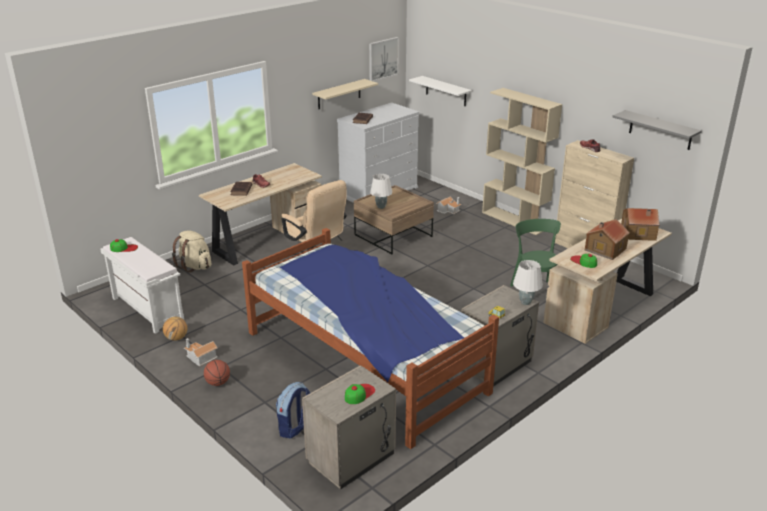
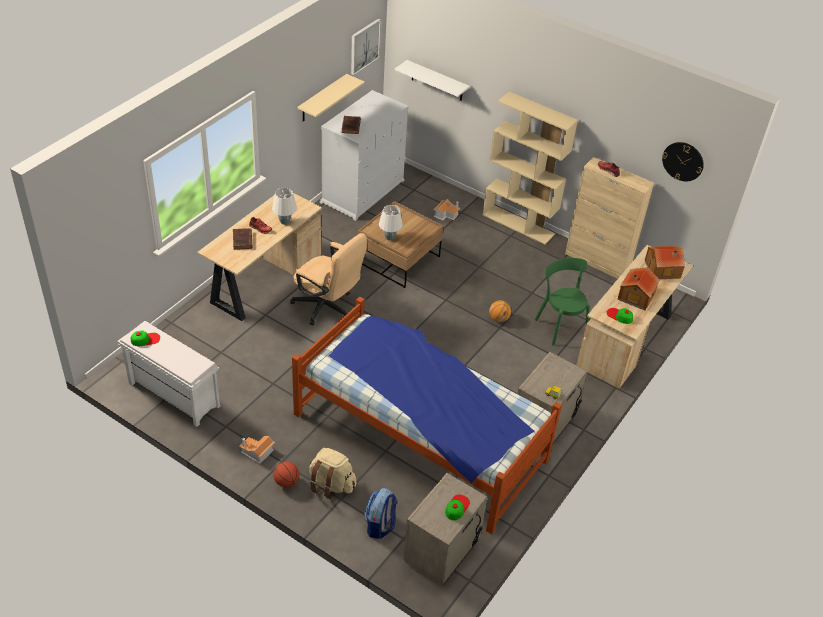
camera: 15 degrees left, 15 degrees up
(176, 338) = (221, 430): basketball -> basketball (499, 319)
(194, 266) = (199, 327): beige backpack -> beige backpack (331, 484)
(525, 302) = (575, 373): white table lamp -> white table lamp (285, 222)
(660, 130) = (683, 161): grey shelf -> wall clock

